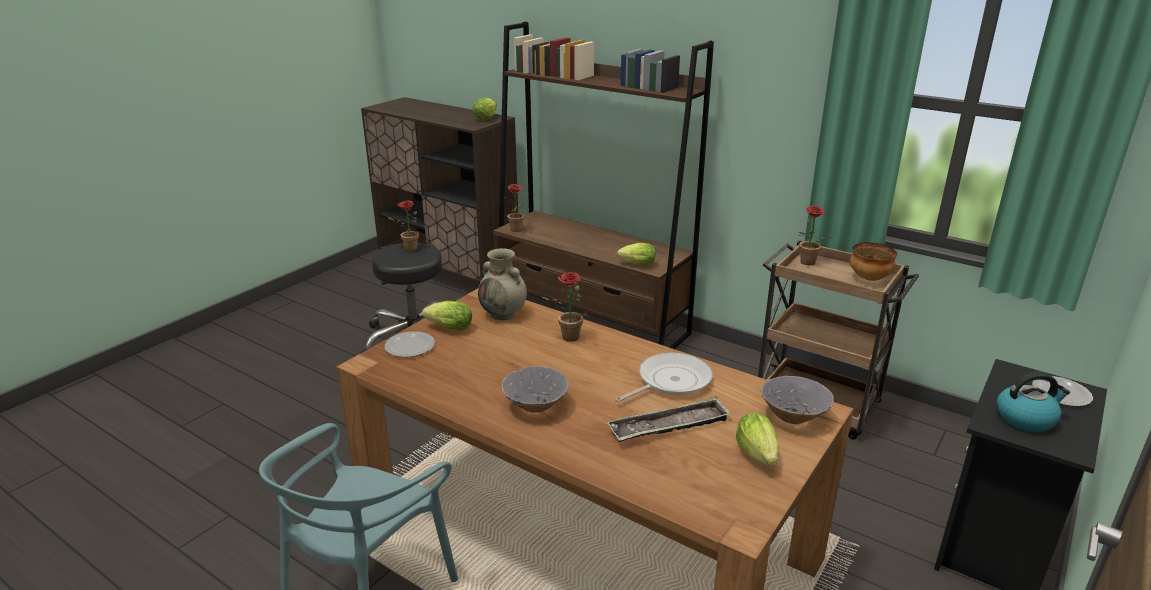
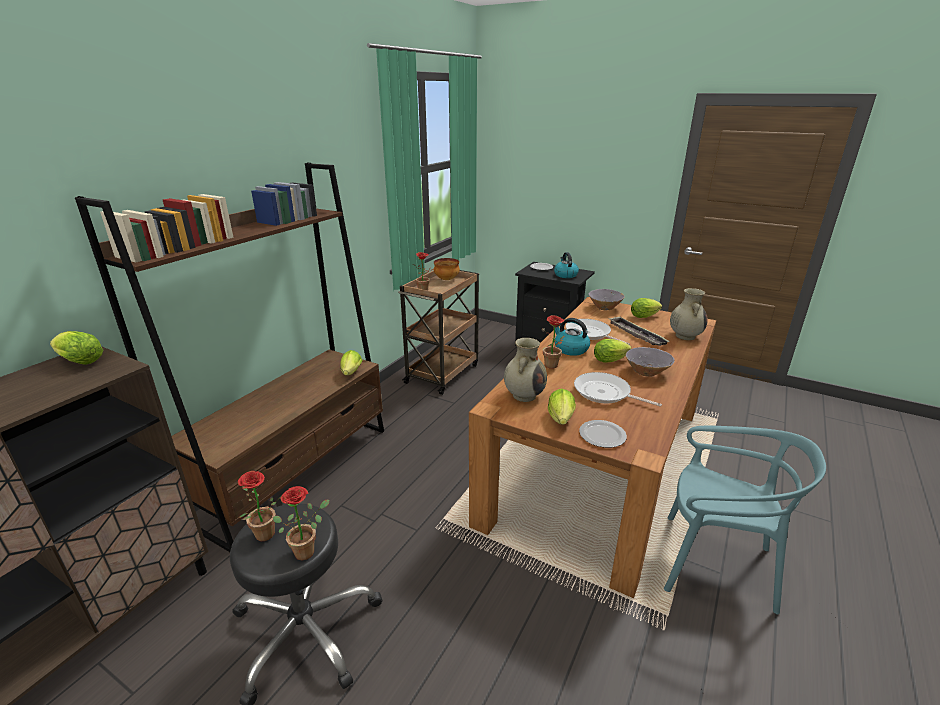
camera: 95 degrees left, 0 degrees up
(491, 363) = (605, 393): none -> frying pan
(518, 230) = (228, 447): potted plant -> potted plant (308, 549)
(577, 384) = (611, 360): none -> lettuce
(616, 357) = (570, 349): none -> kettle
(665, 482) = (685, 336): none -> beige vase

